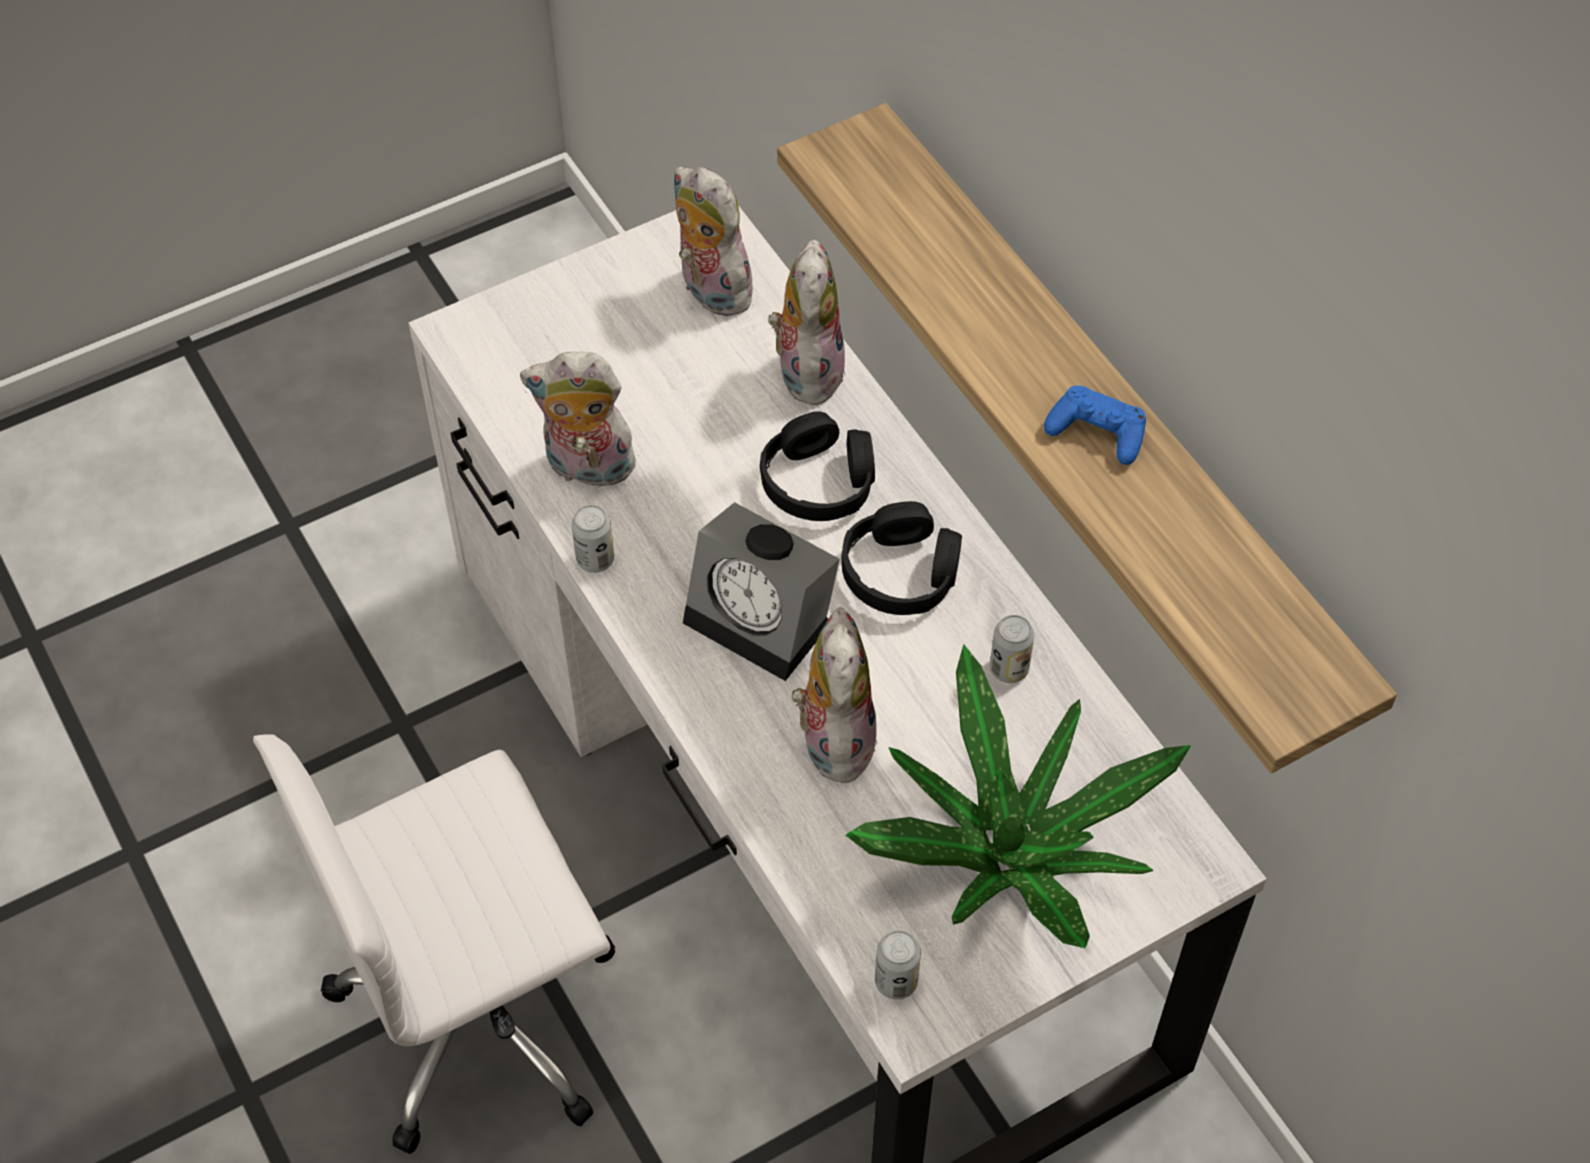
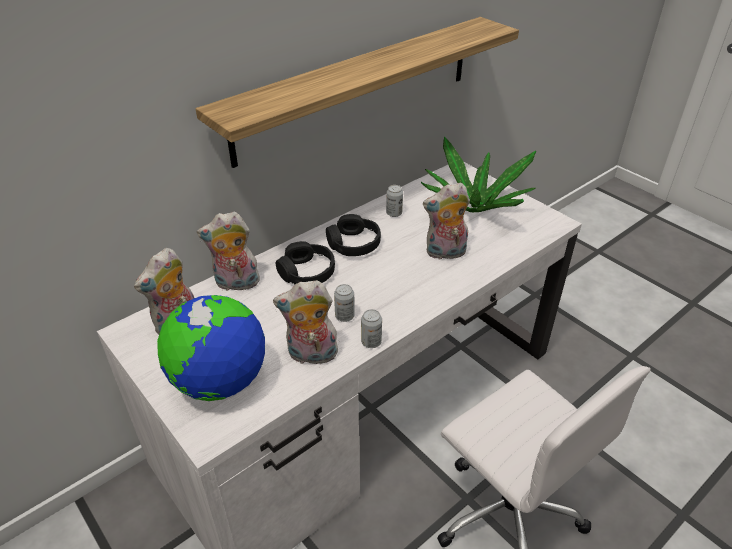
camera: 100 degrees left, 15 degrees down
(563, 346) = (220, 381): none -> globe
(587, 468) = (311, 355): plush toy -> plush toy turned 90 degrees clockwise
(764, 620) = (391, 280): alarm clock -> none
(896, 982) = (543, 228): can -> can (344, 316)
(1097, 432) = (392, 57): blue game controller -> none

